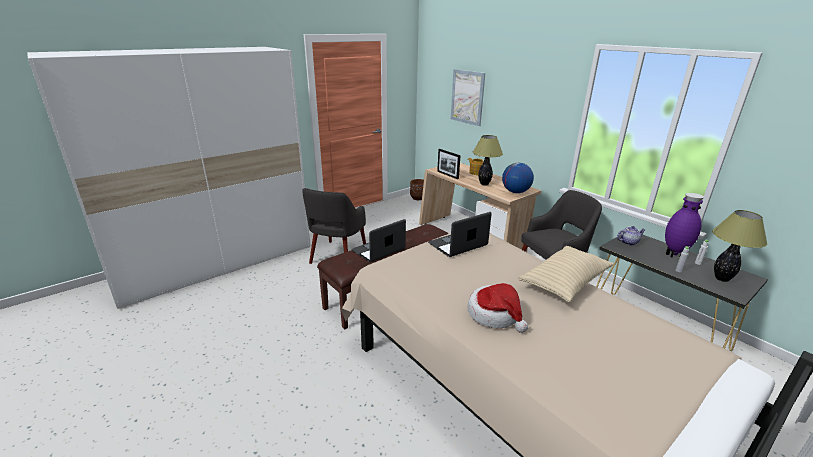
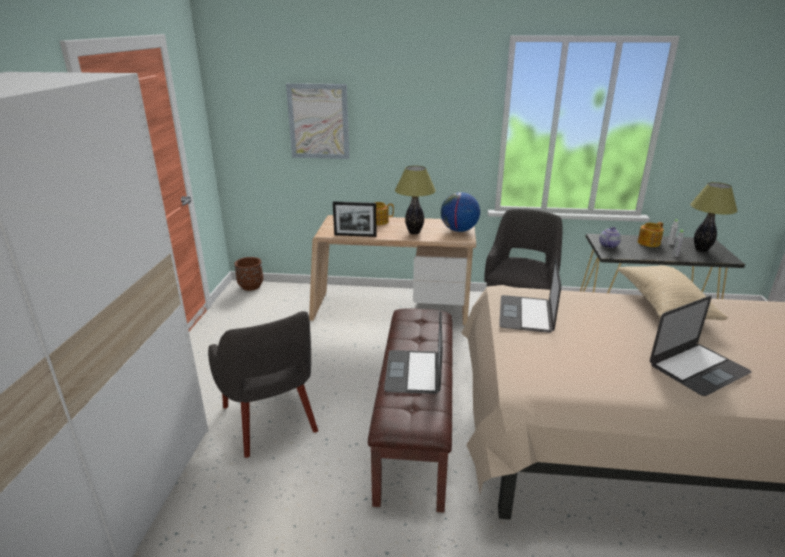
camera: 45 degrees left, 0 degrees up
(495, 314) = (698, 368): hat -> laptop
(674, 254) = (648, 243): purple vase -> teapot

